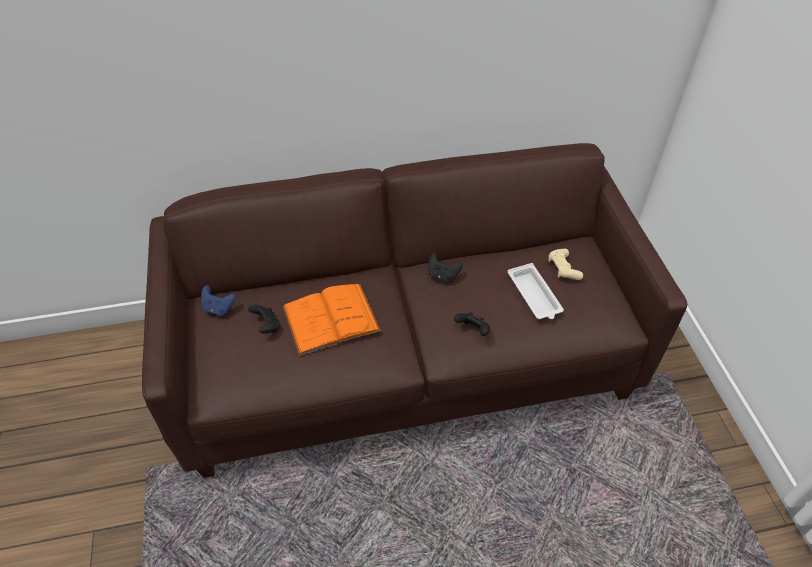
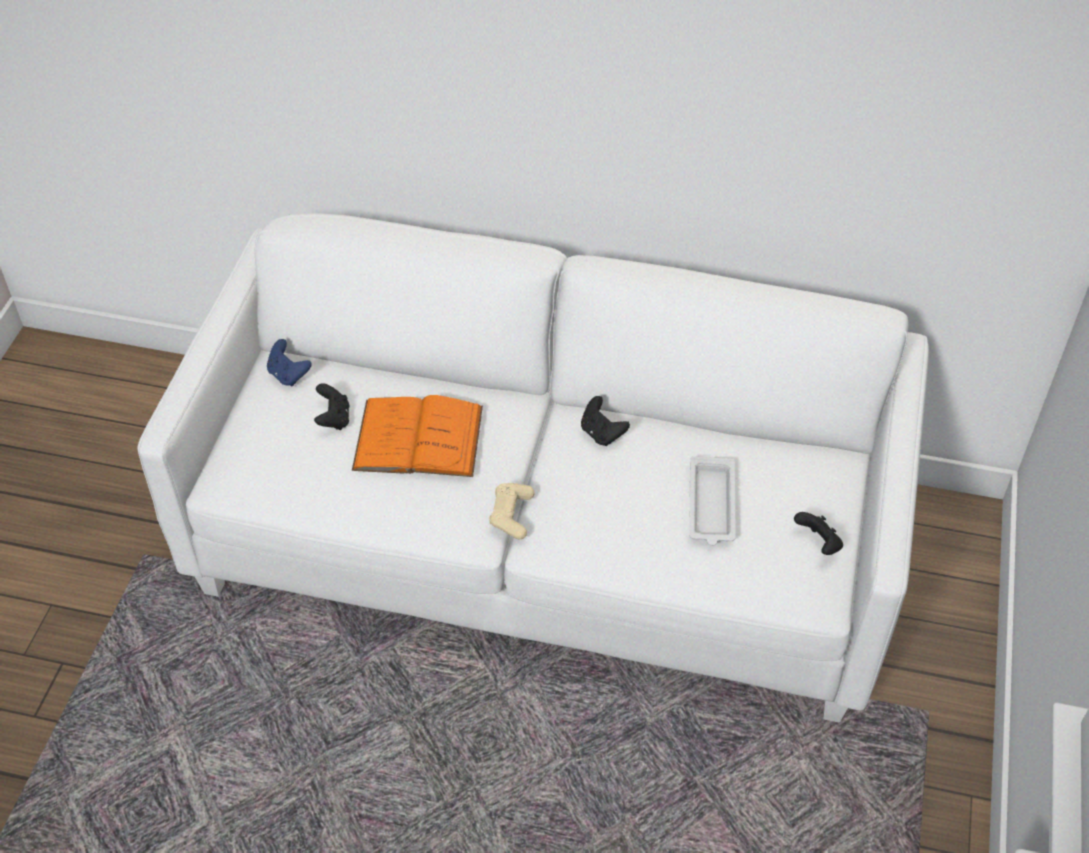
camera: 25 degrees right, 0 degrees up
(406, 359) = (546, 544): brown sofa -> white sofa
(473, 330) = (595, 521): black game controller -> black game controller (818, 544)
(563, 268) = (780, 484): beige game controller -> beige game controller (511, 515)

